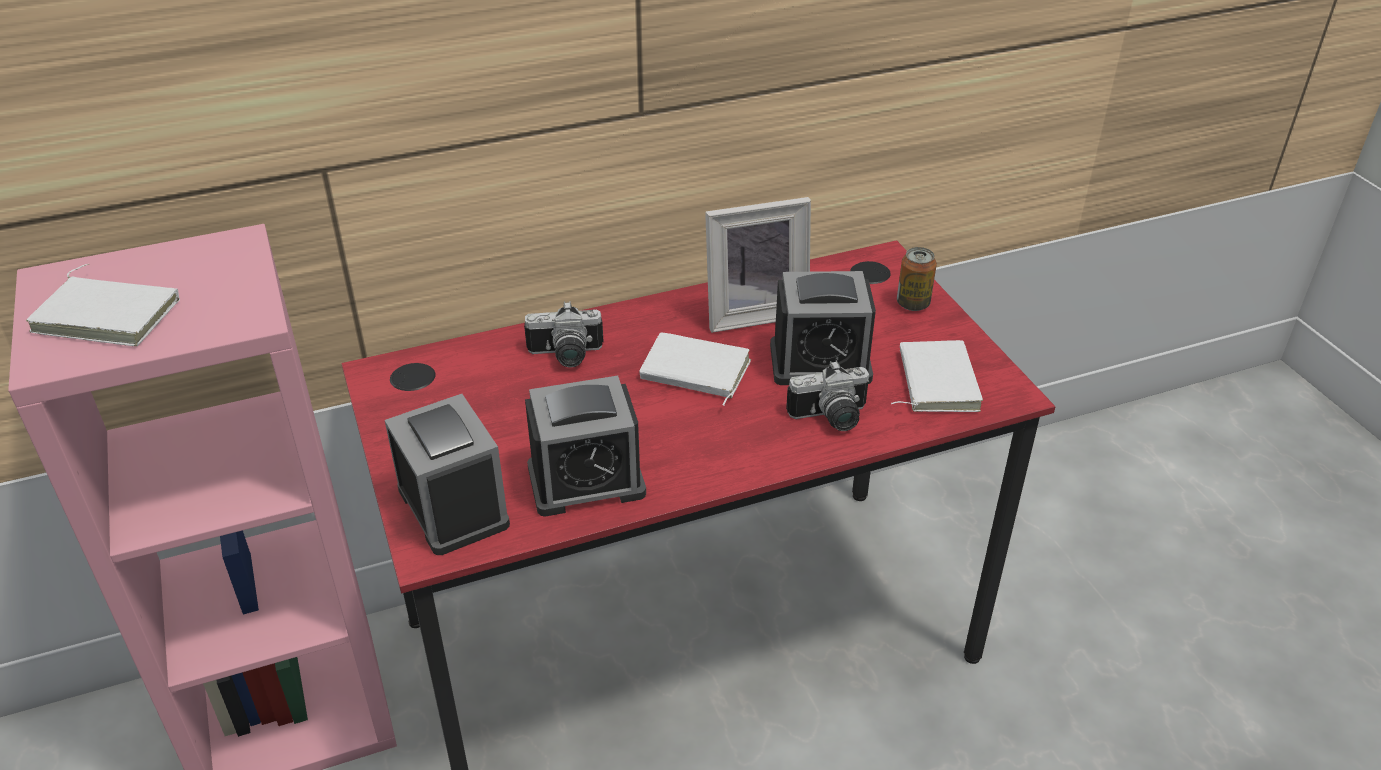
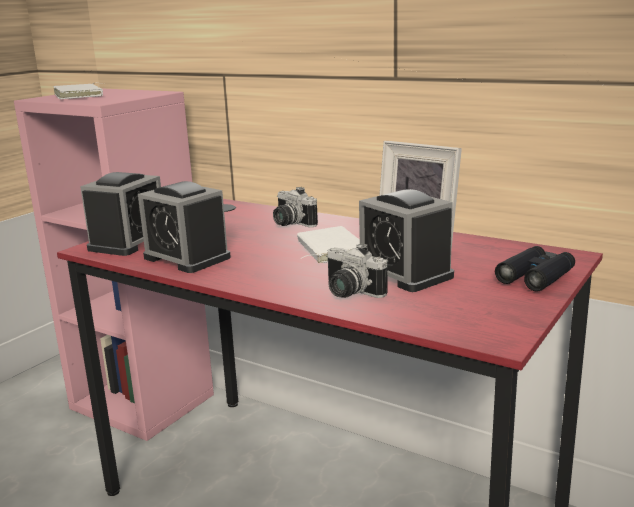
camera: 55 degrees right, 20 degrees down
(913, 303) = (535, 277): can -> black binoculars
(934, 381) = (456, 309): white book -> none

